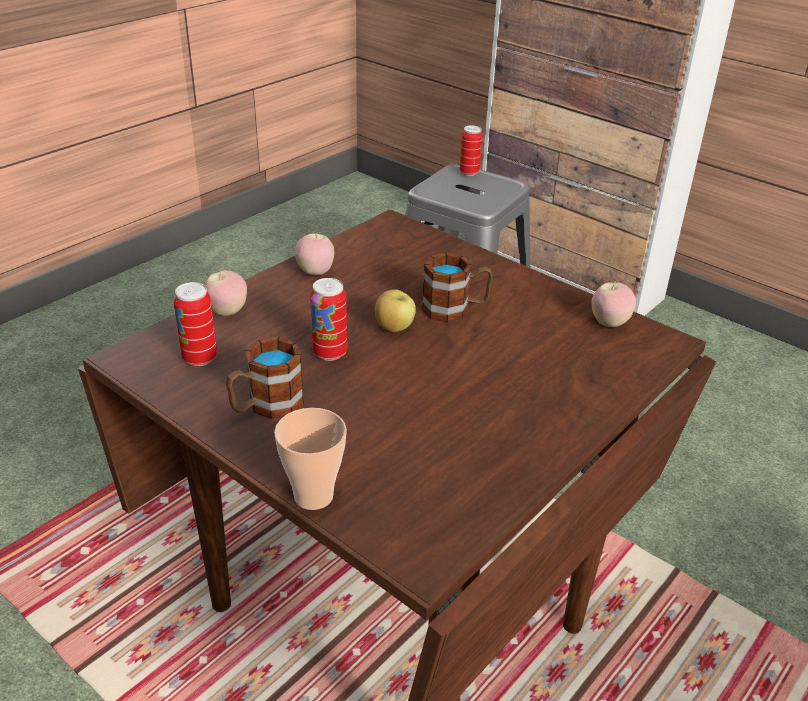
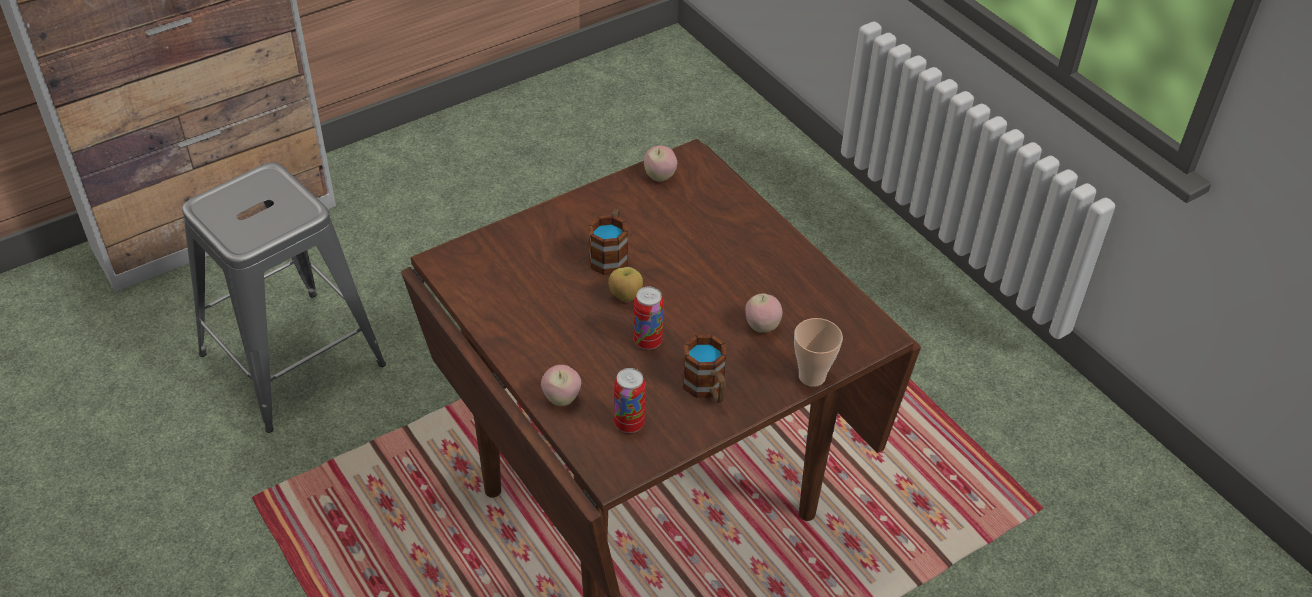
camera: 75 degrees left, 10 degrees up
(315, 272) = (516, 330): apple -> apple (761, 327)
(469, 172) = (217, 198): can -> none

